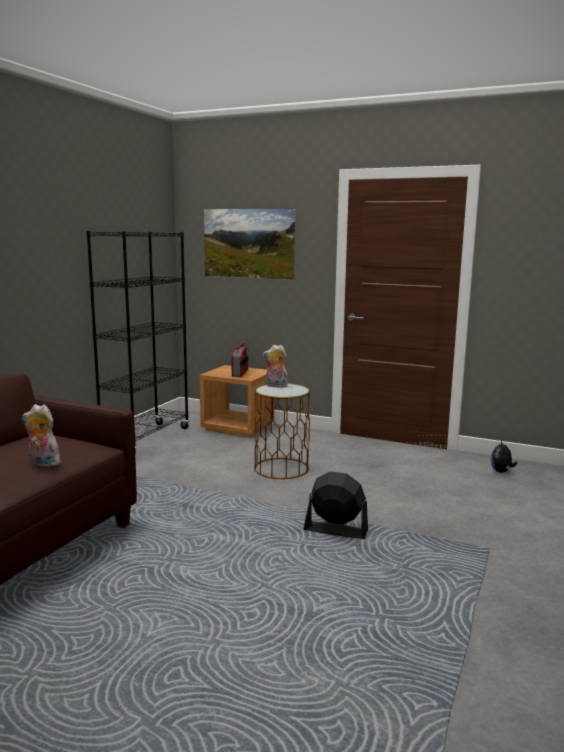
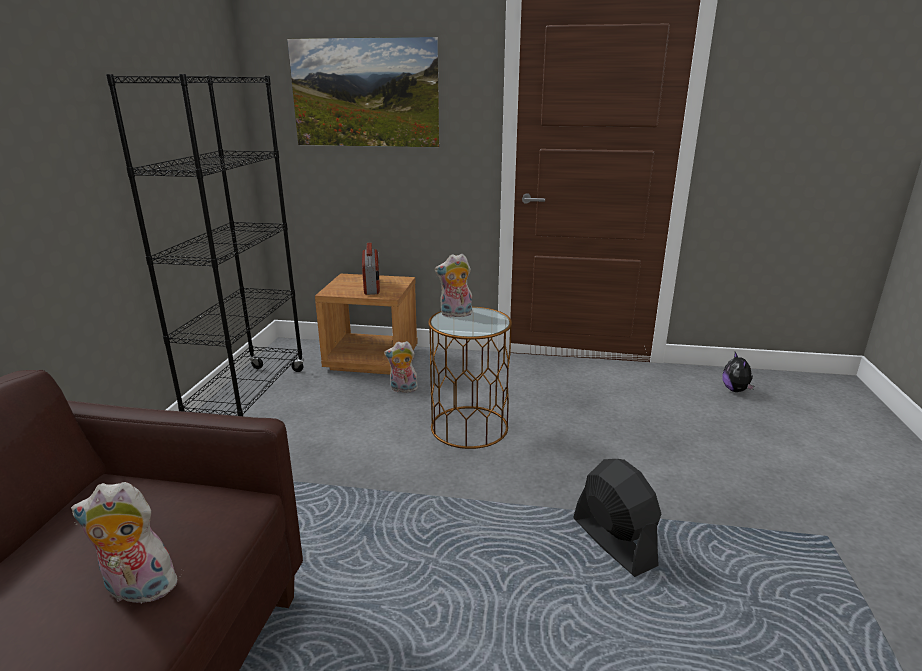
camera: 15 degrees left, 10 degrees up
(249, 445) = (403, 389): none -> plush toy
(335, 531) = (613, 542): black fan -> black fan turned 60 degrees clockwise

